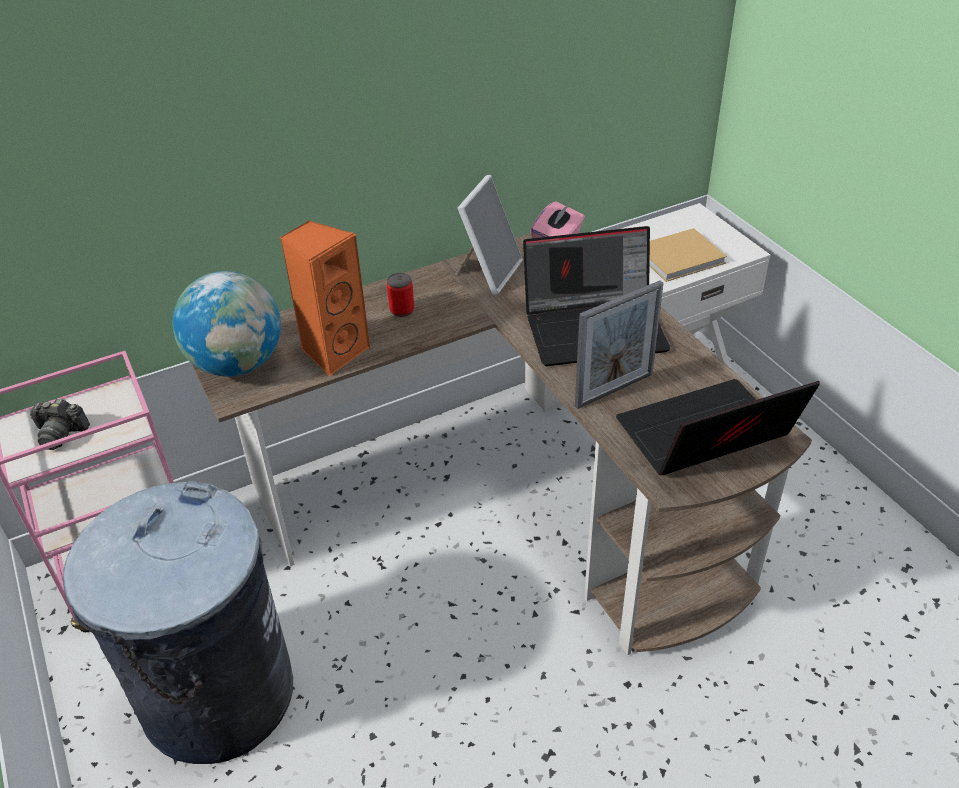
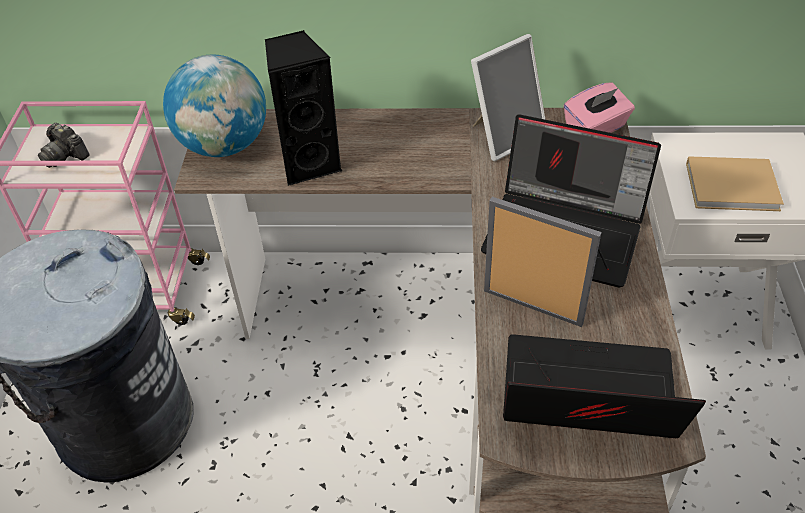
camera: 30 degrees right, 5 degrees up
(333, 351) = (309, 163): orange speaker -> black speaker
(402, 310) = (397, 145): can -> none
(614, 390) = (532, 306): picture frame -> picture frame turned 150 degrees counterclockwise

